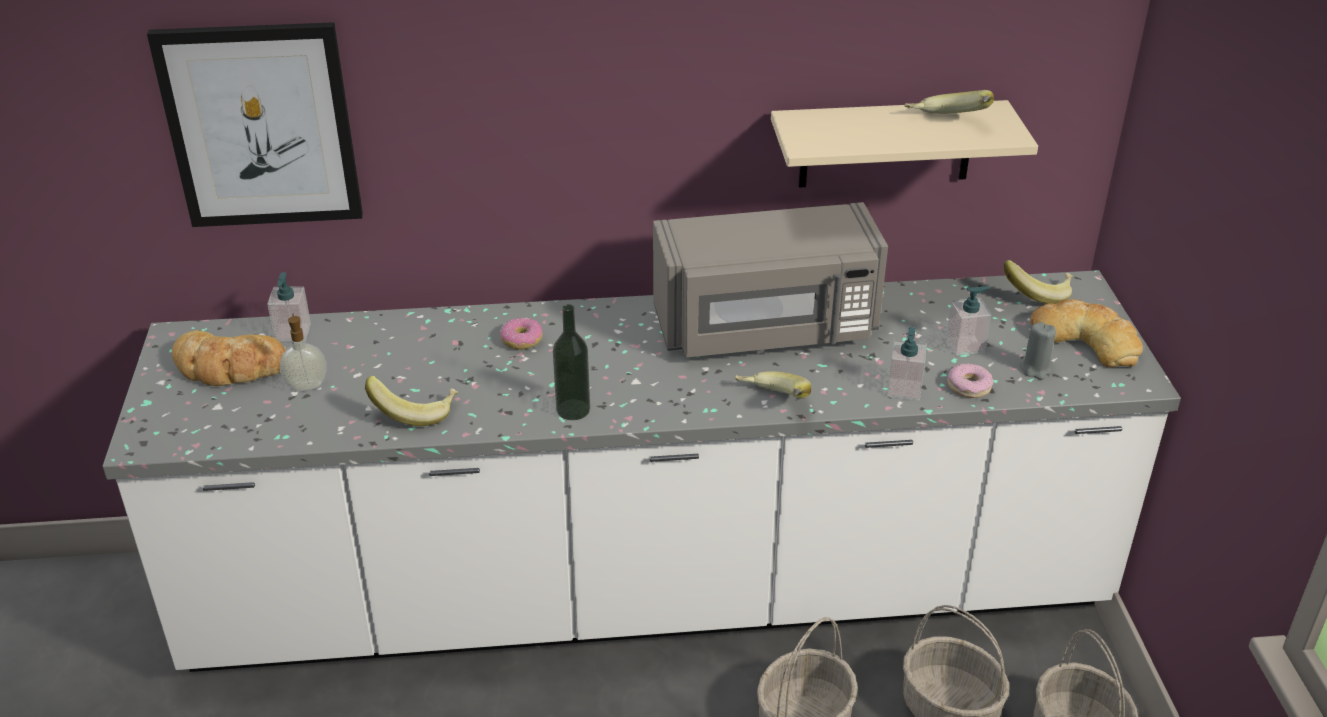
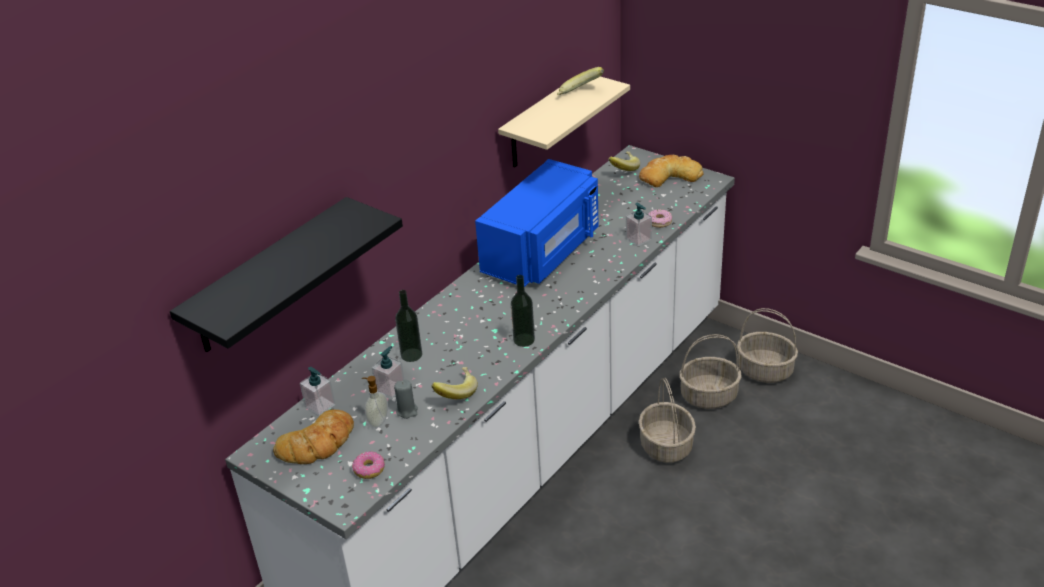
camera: 45 degrees left, 0 degrees up
(261, 126) = (269, 276): picture -> black shelf
(448, 343) = (411, 355): none -> bottle
(521, 340) = (444, 329): donut -> donut (369, 469)
(766, 328) = (543, 251): grey microwave -> blue microwave
(771, 402) = (598, 279): banana -> none
(965, 345) = (631, 207): soap dispenser -> soap dispenser (390, 389)
(1036, 369) = (671, 199): grey candle -> grey candle (407, 411)

